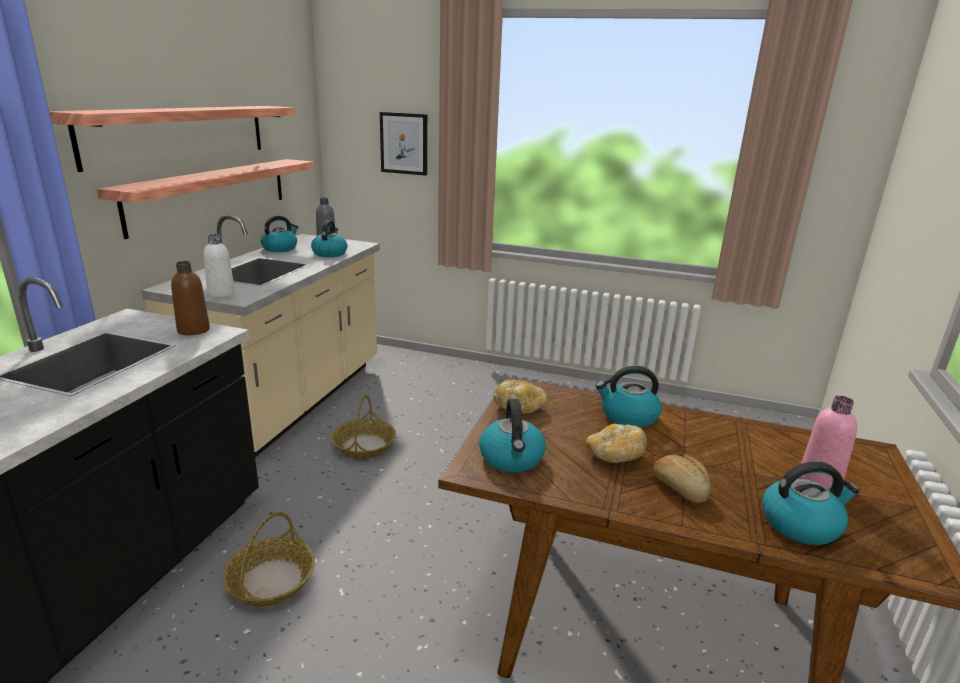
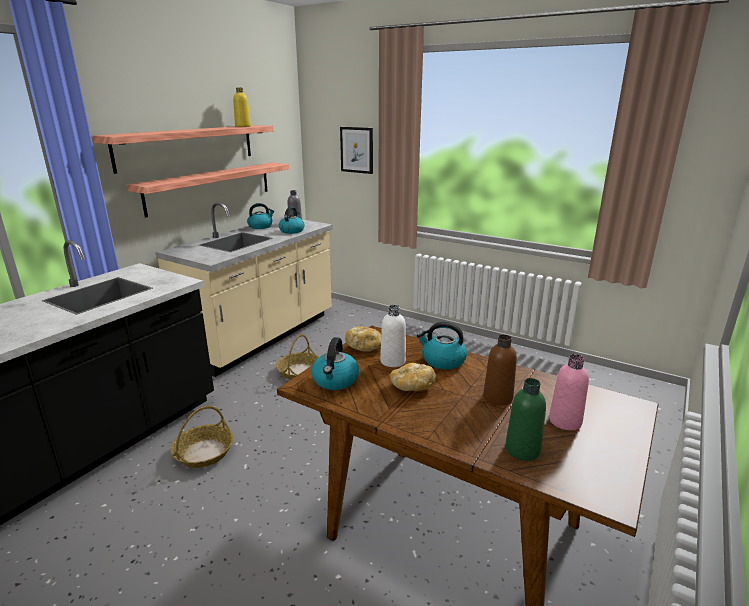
camera: 15 degrees right, 0 degrees up
(193, 330) = (169, 279): brown bottle -> brown bottle (498, 397)
(221, 294) = (202, 256): white bottle -> white bottle (393, 361)
(254, 106) = (243, 126): none -> yellow bottle
(680, 488) = (445, 413): bread -> none
(801, 524) = (522, 450): kettle -> green bottle

